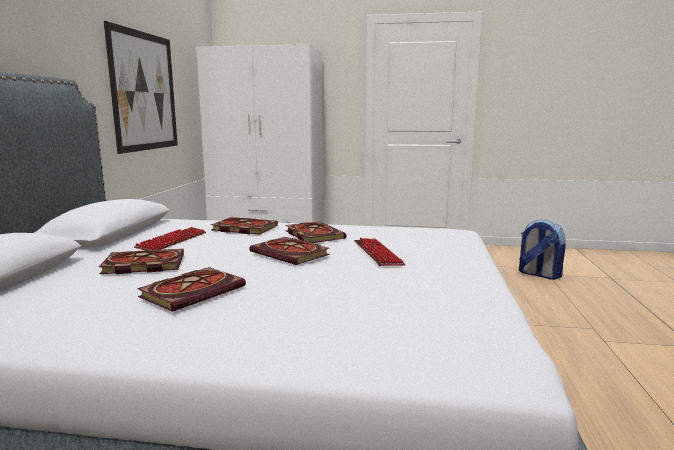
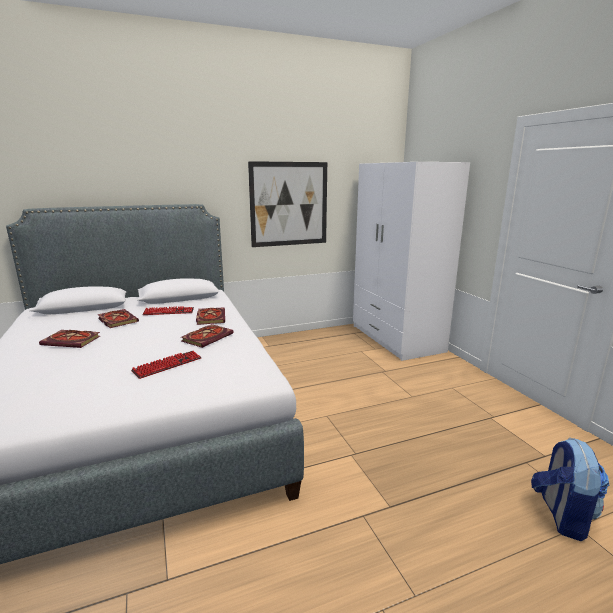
camera: 60 degrees right, 5 degrees up
(292, 254) = (152, 343): book -> none

